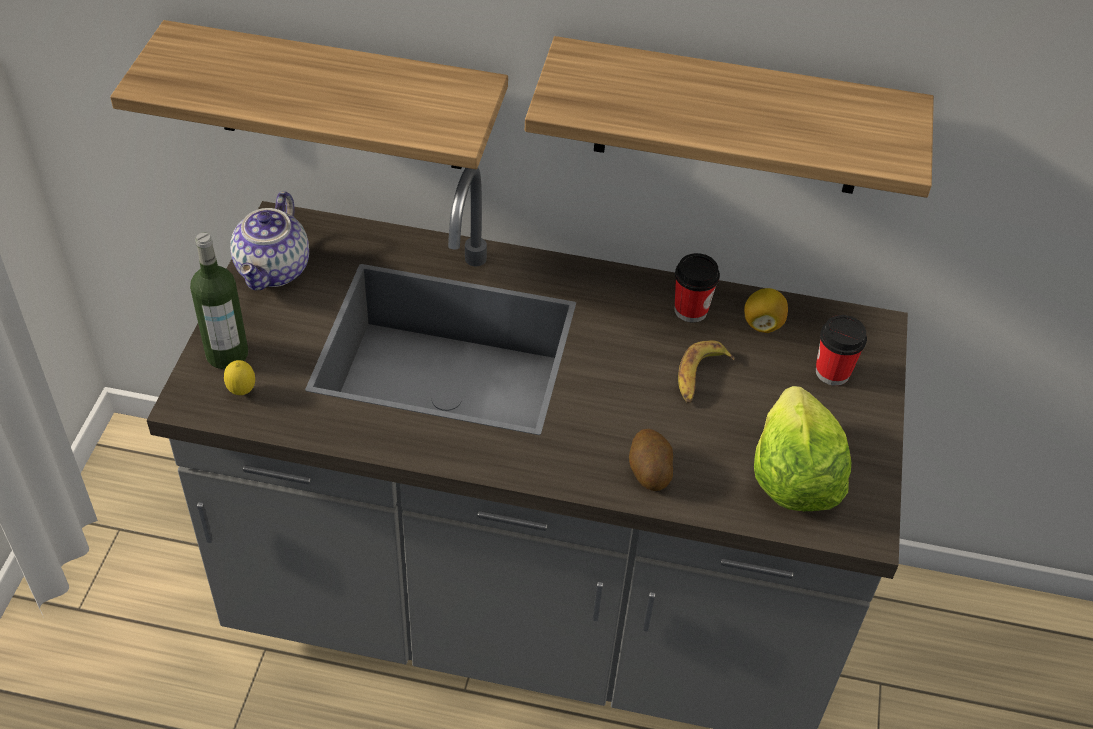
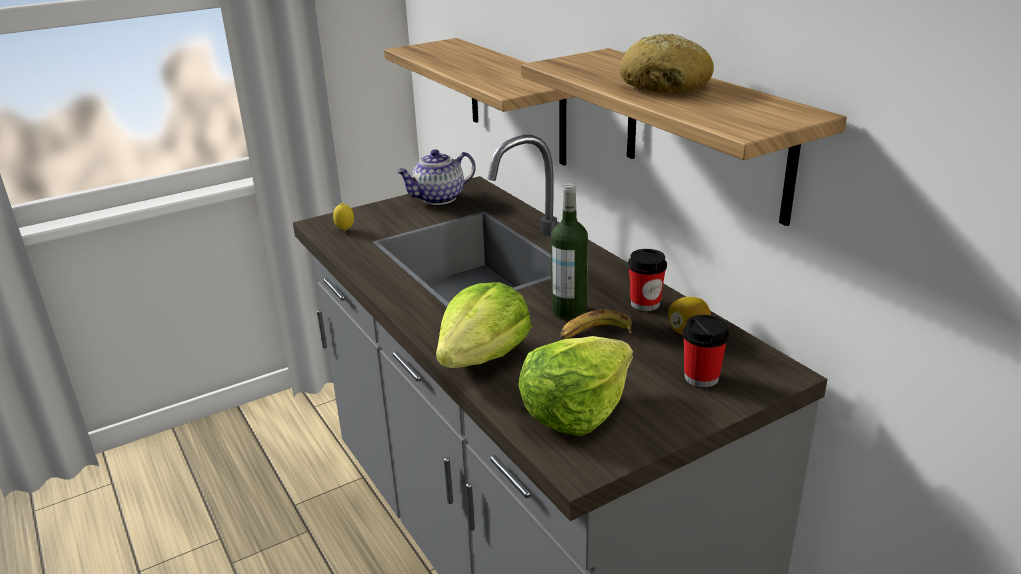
camera: 50 degrees right, 20 degrees down
(227, 354) = (364, 216): bottle -> bottle (569, 311)
(649, 471) = (483, 356): potato -> lettuce
(735, 104) = (666, 85): none -> bread

